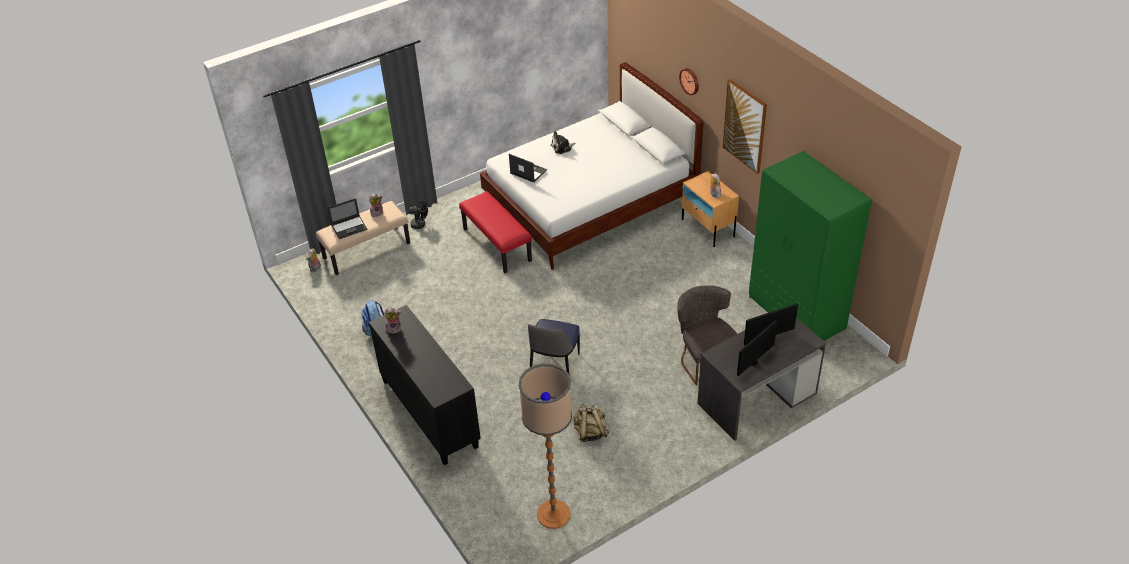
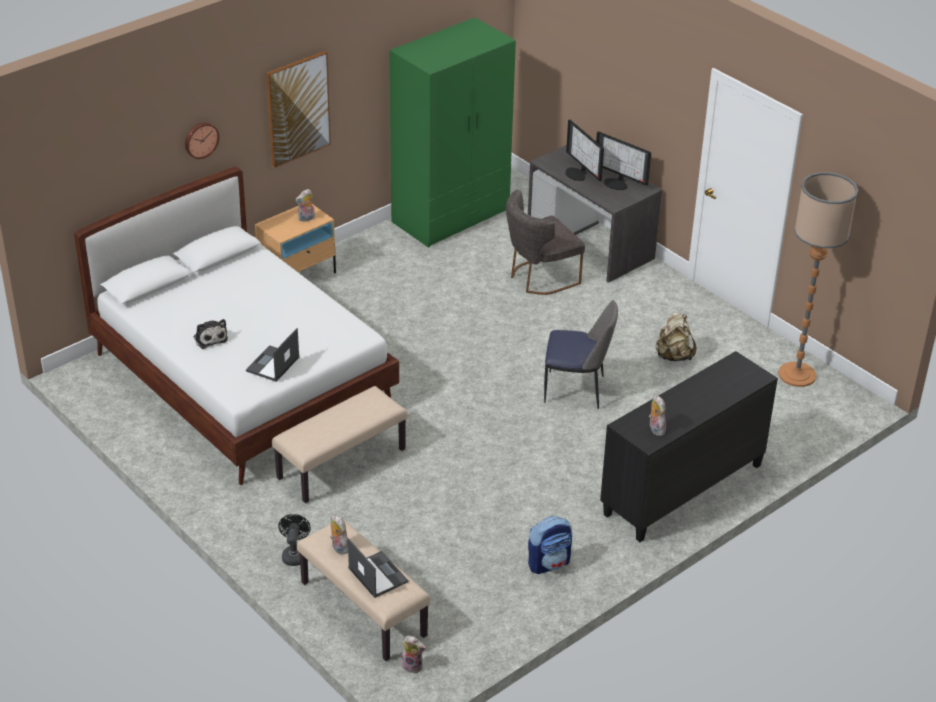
camera: 100 degrees left, 5 degrees down
(497, 245) = (341, 463): red bench -> beige bench

